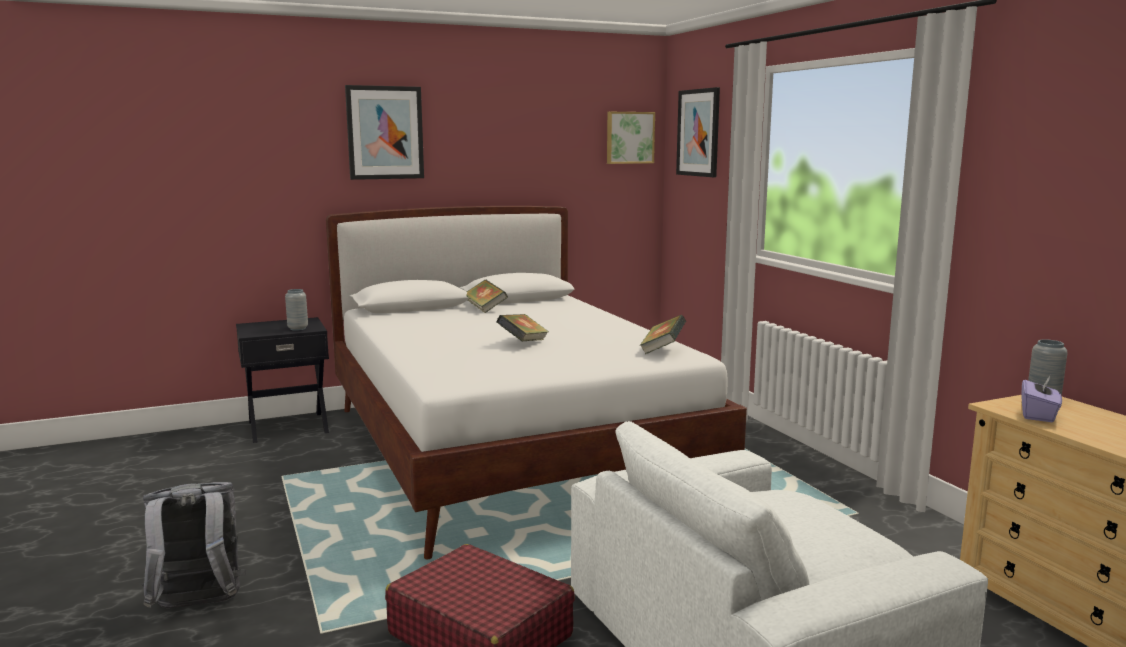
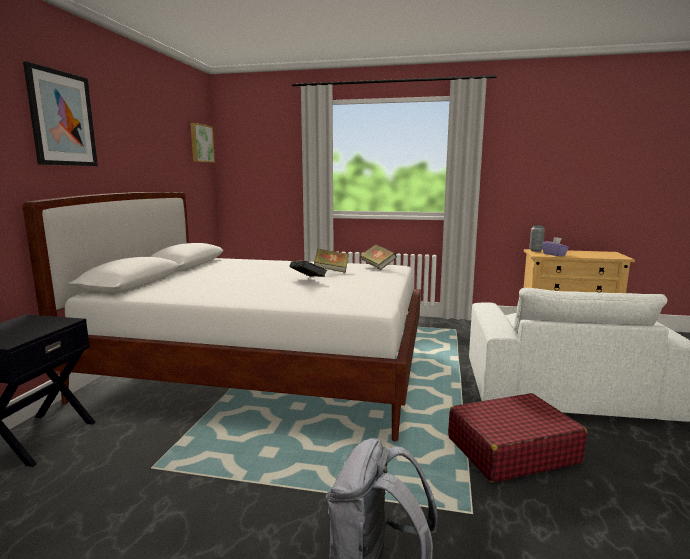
camera: 55 degrees left, 0 degrees up
(298, 328) = (47, 325): grey vase -> none
(485, 309) = (194, 272): book -> book (331, 271)
(698, 133) = (255, 141): picture -> none

